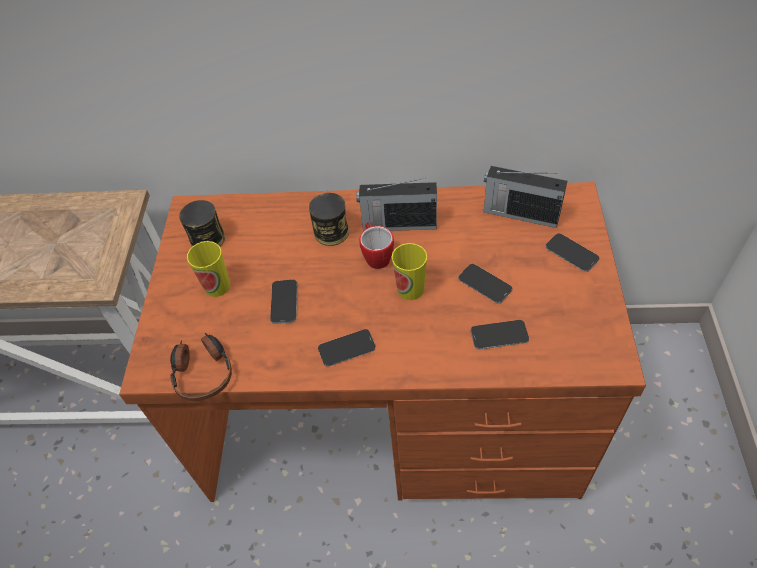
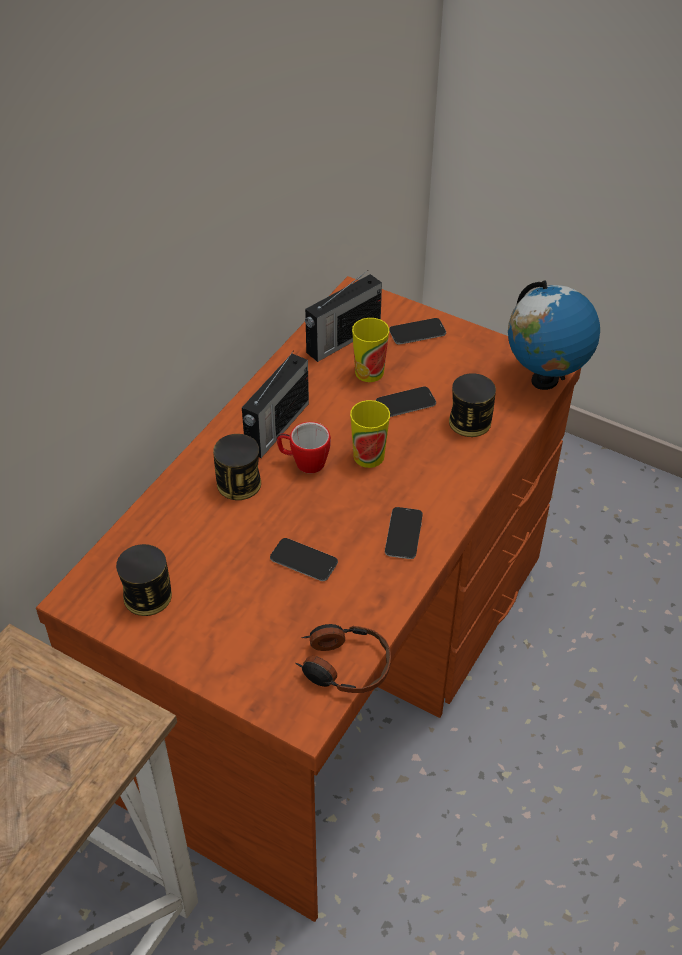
camera: 65 degrees left, 5 degrees down
(217, 286) = (230, 611): cup -> cup (369, 372)
(499, 335) = (470, 422): phone -> can
(595, 366) = (544, 380): none -> globe

